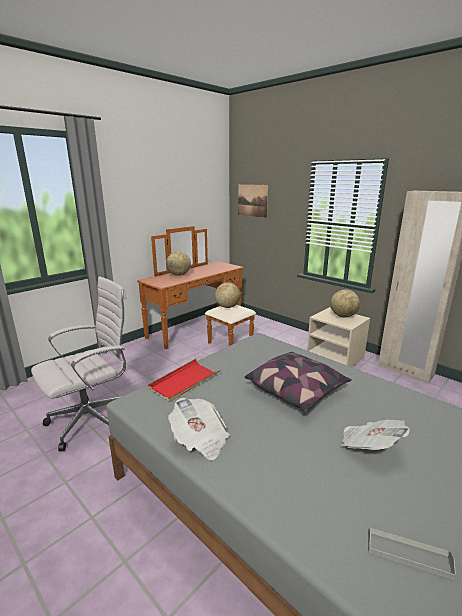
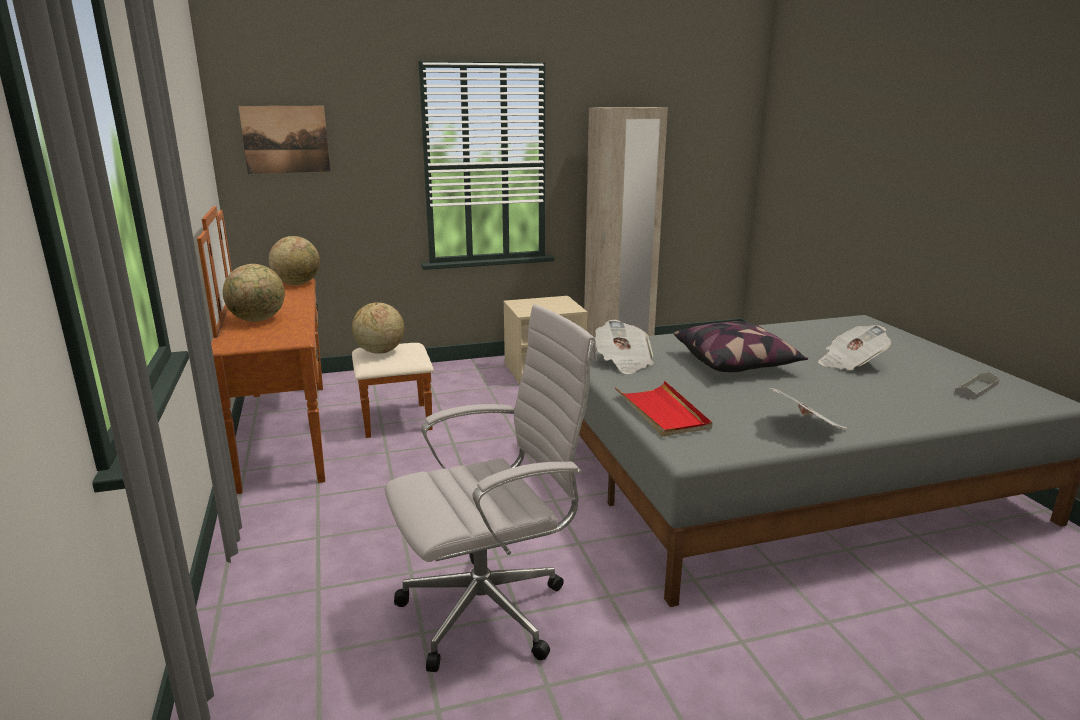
camera: 60 degrees left, 0 degrees up
(92, 420) = (491, 610): white office chair -> white office chair turned 75 degrees clockwise
(250, 354) = (623, 362): none -> newspaper
(343, 316) = (544, 303): globe -> globe (297, 284)

